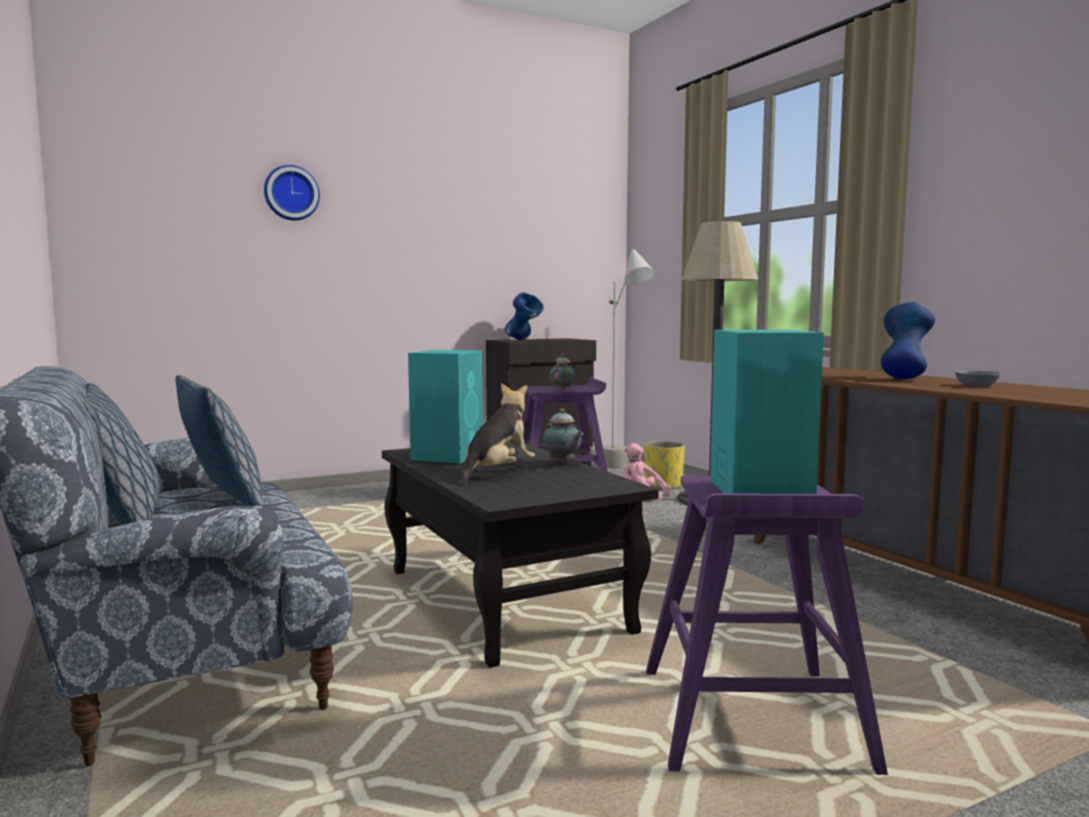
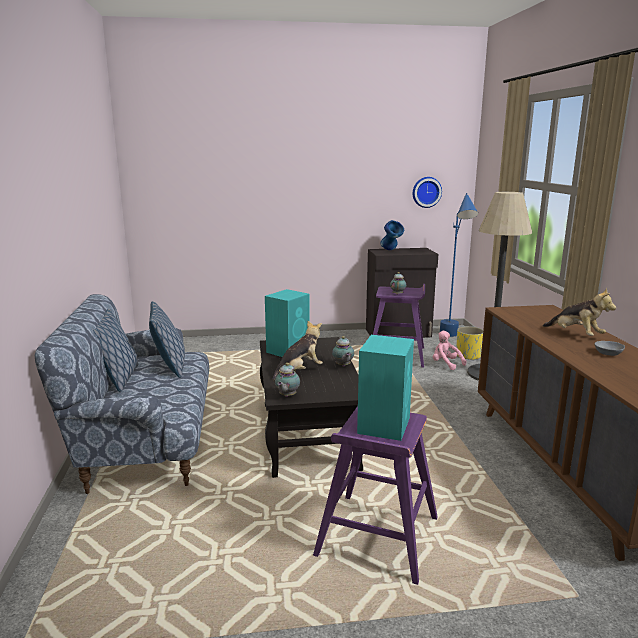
camera: 20 degrees right, 10 degrees up
(291, 193) = (247, 162): wall clock -> wall clock (426, 192)
(512, 498) = (287, 396): none -> teapot
(623, 470) = (452, 338): grey floor lamp -> blue floor lamp
(903, 378) = (575, 335): blue vase -> plush toy

